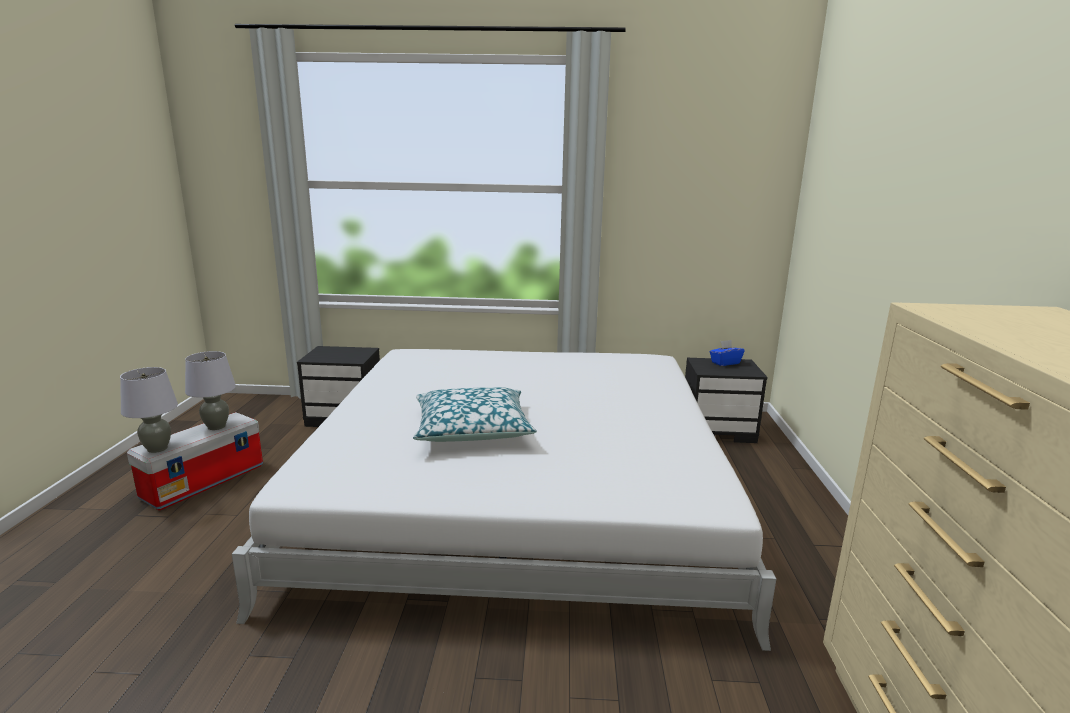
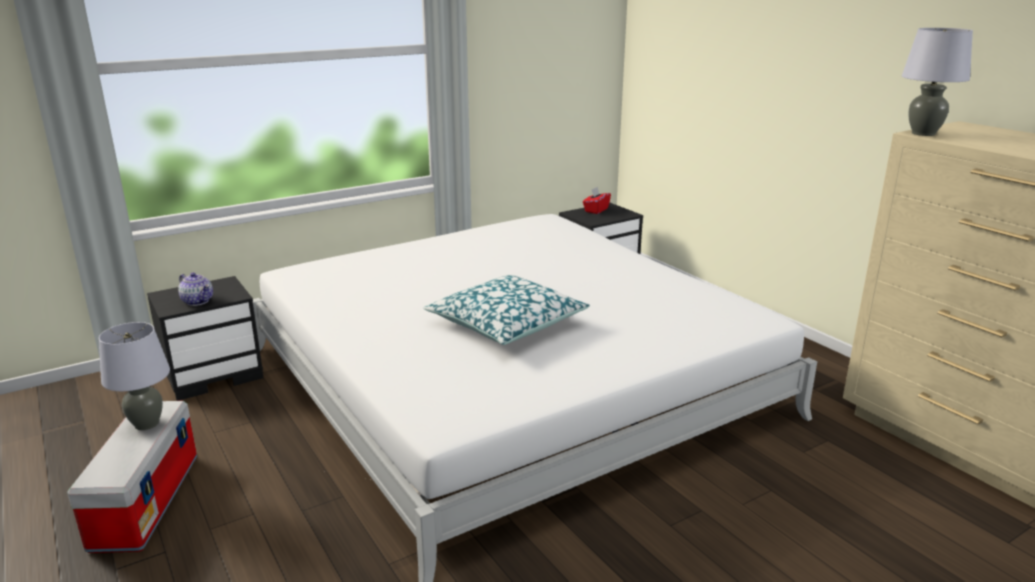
camera: 35 degrees left, 5 degrees up
(157, 448) = (114, 472): grey table lamp -> grey table lamp (923, 133)
(332, 357) = (198, 301): none -> teapot
(725, 363) = (596, 210): blue tissue box -> red tissue box

